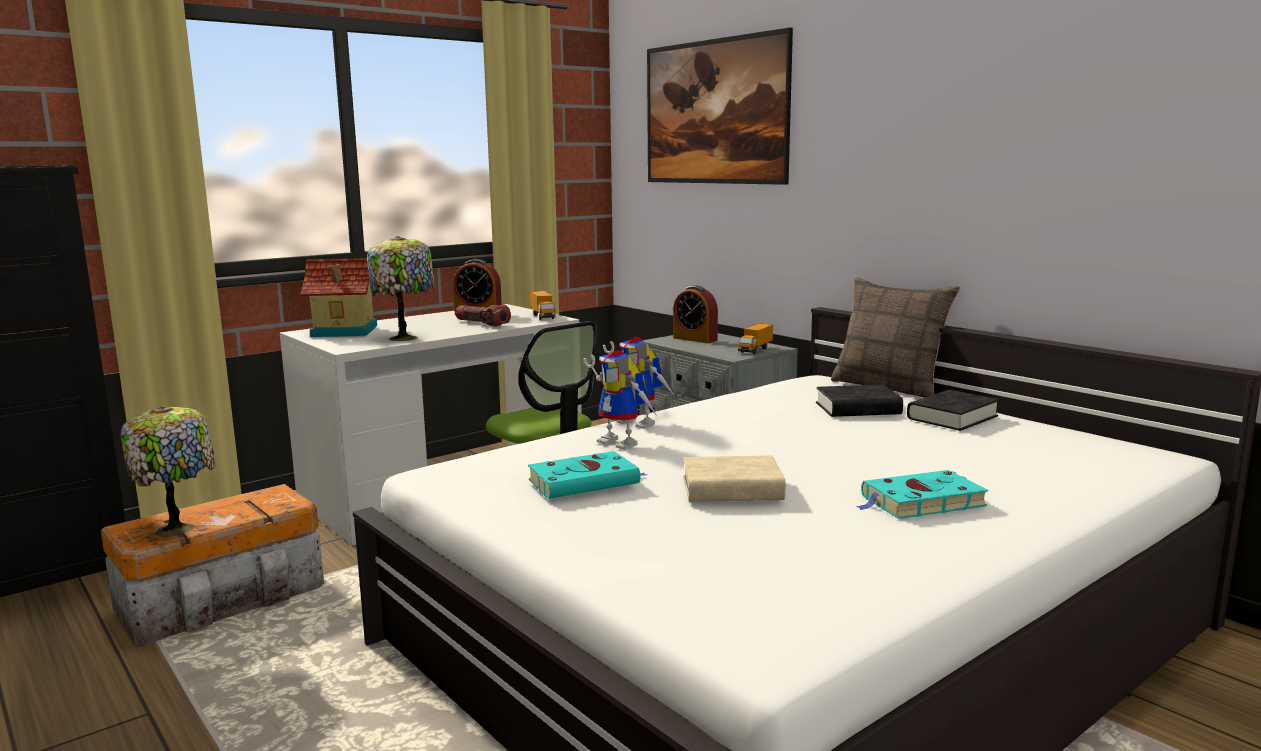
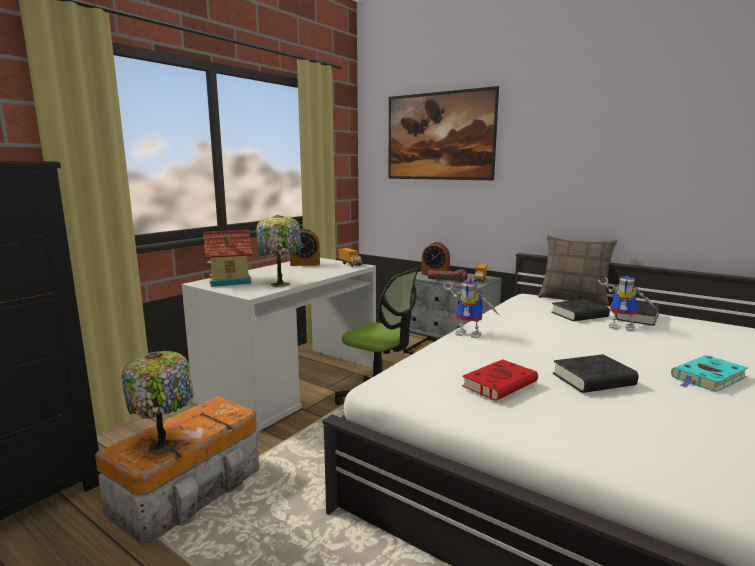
camera: 15 degrees left, 0 degrees up
(482, 323) = (318, 271): flashlight -> flashlight (447, 281)
(586, 481) = (500, 383): turquoise book -> red book
(624, 442) = (481, 350): toy robot -> toy robot (623, 327)
(732, 489) = (593, 380): beige book -> black book

